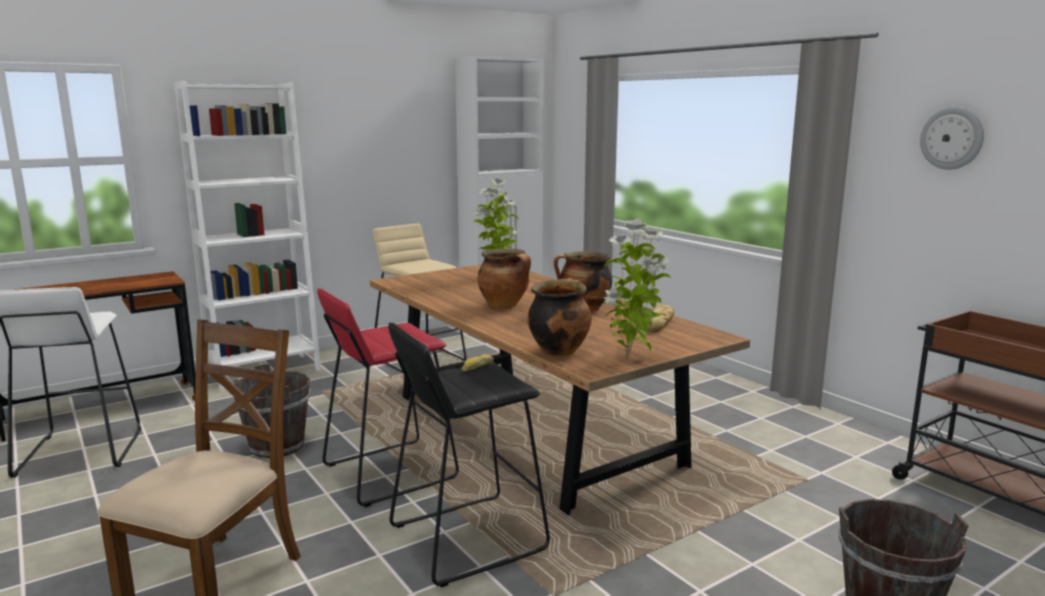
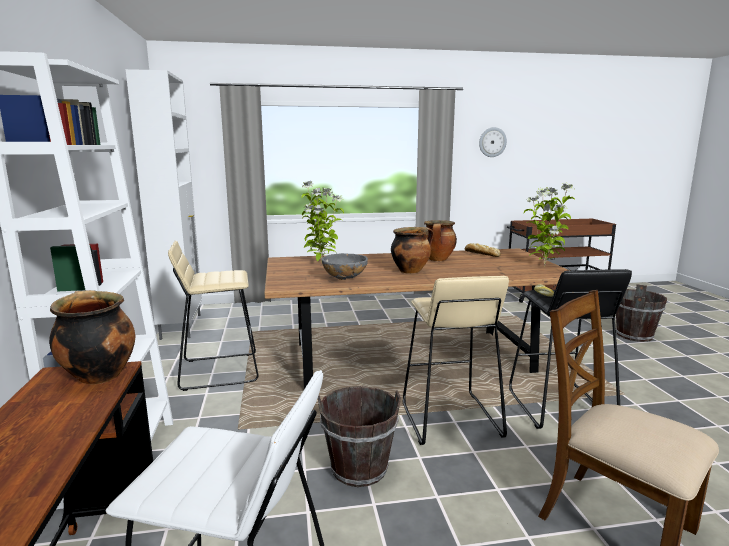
camera: 65 degrees left, 0 degrees up
(388, 472) = (449, 419): red stool -> beige stool
(436, 291) = (345, 279): none -> grey bowl
(559, 351) = (526, 274): cooking pot -> cooking pot (98, 375)

